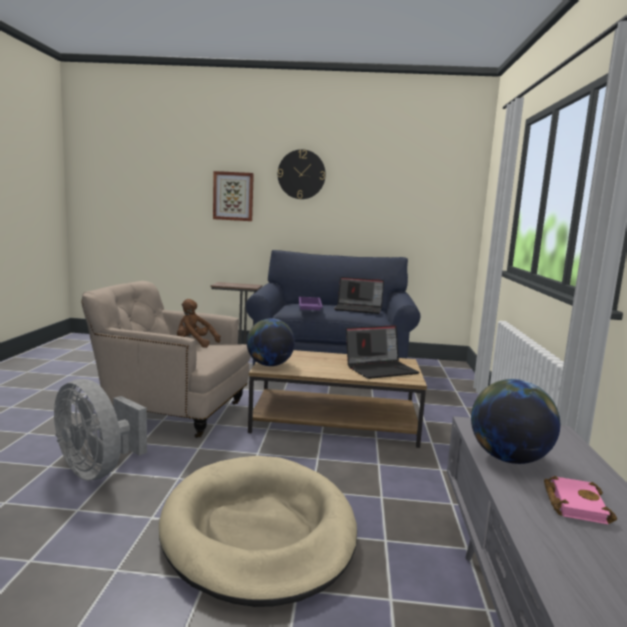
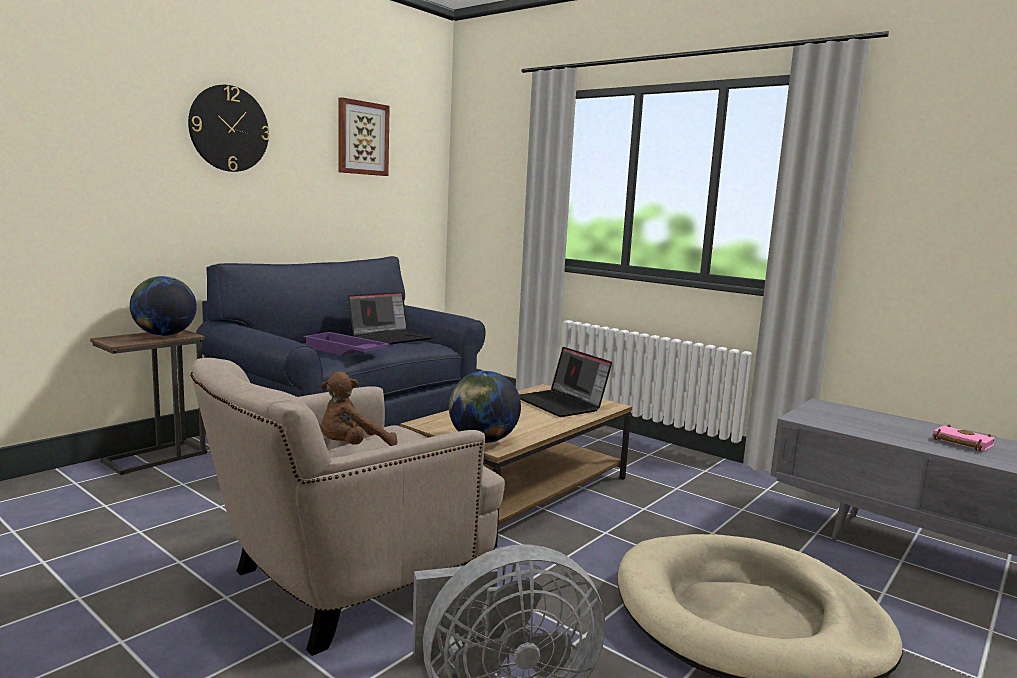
camera: 55 degrees left, 0 degrees up
(233, 196) = (103, 164): picture -> picture (362, 138)
(381, 369) = (562, 404): laptop -> laptop turned 135 degrees clockwise
(508, 458) = (879, 432): globe -> globe (164, 335)

